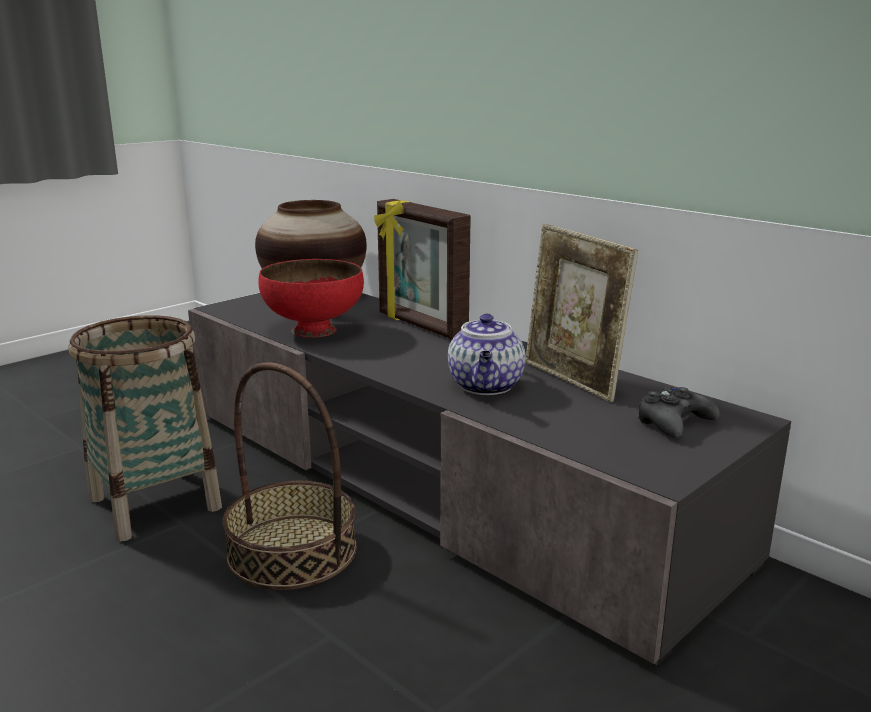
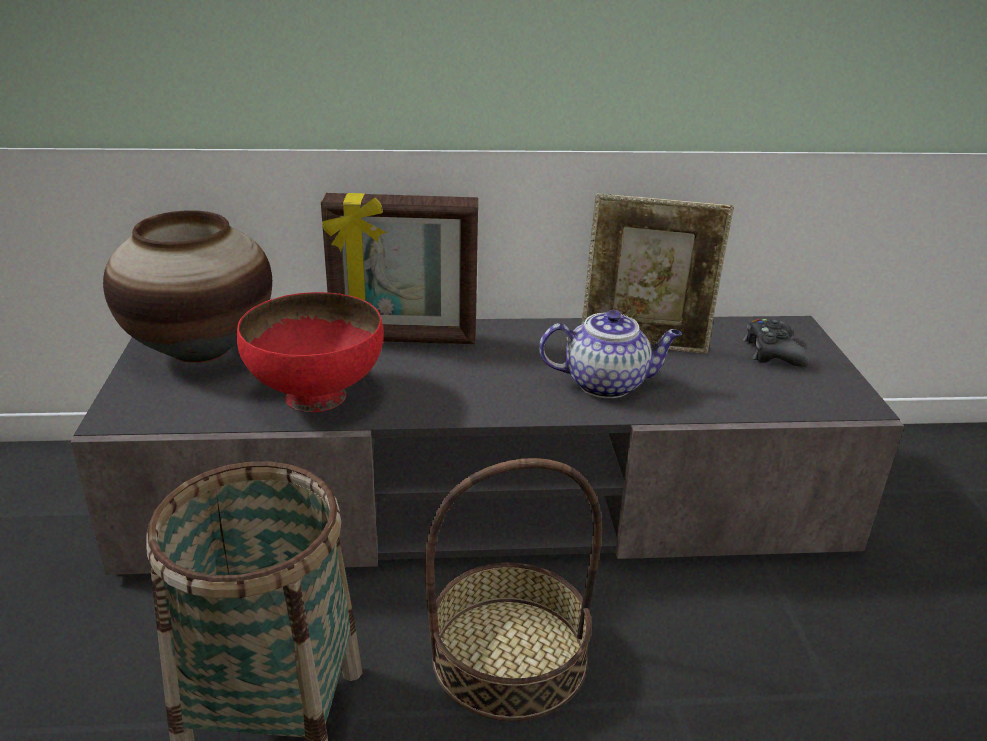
camera: 50 degrees left, 10 degrees up
(486, 386) = (607, 383): teapot -> teapot turned 45 degrees counterclockwise

